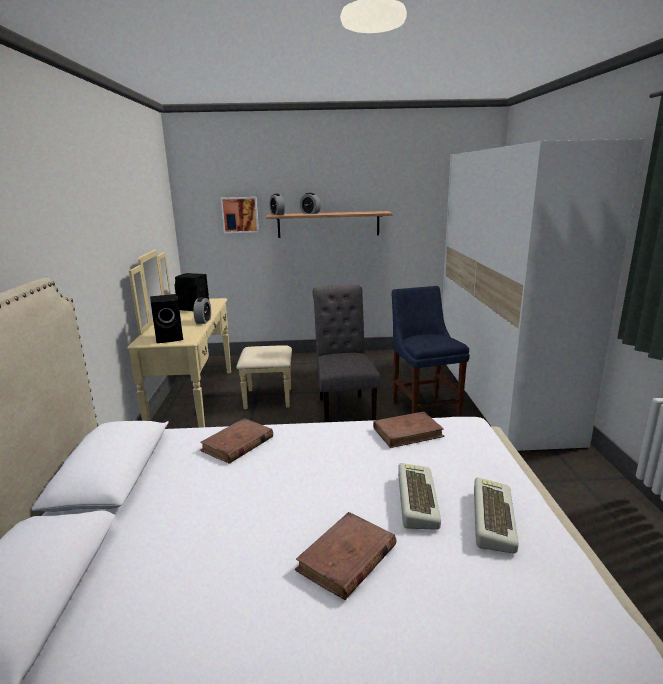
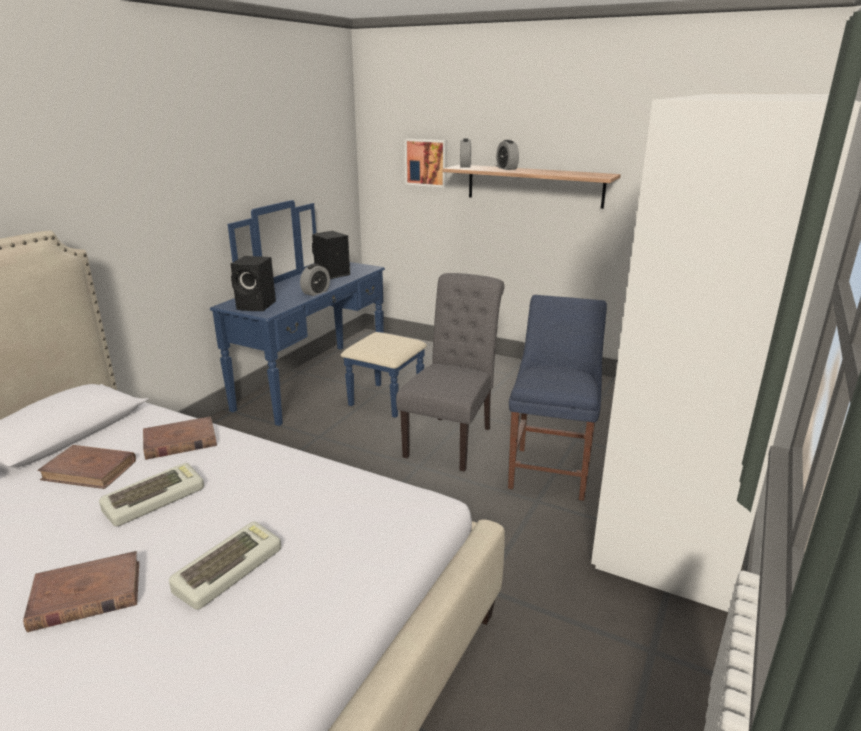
camera: 30 degrees right, 5 degrees up
(212, 400) = (330, 385): beige dresser -> blue dresser
(408, 432) = (344, 490): brown book -> brown book (90, 470)
(491, 518) = (262, 626): keyboard -> keyboard (155, 499)

